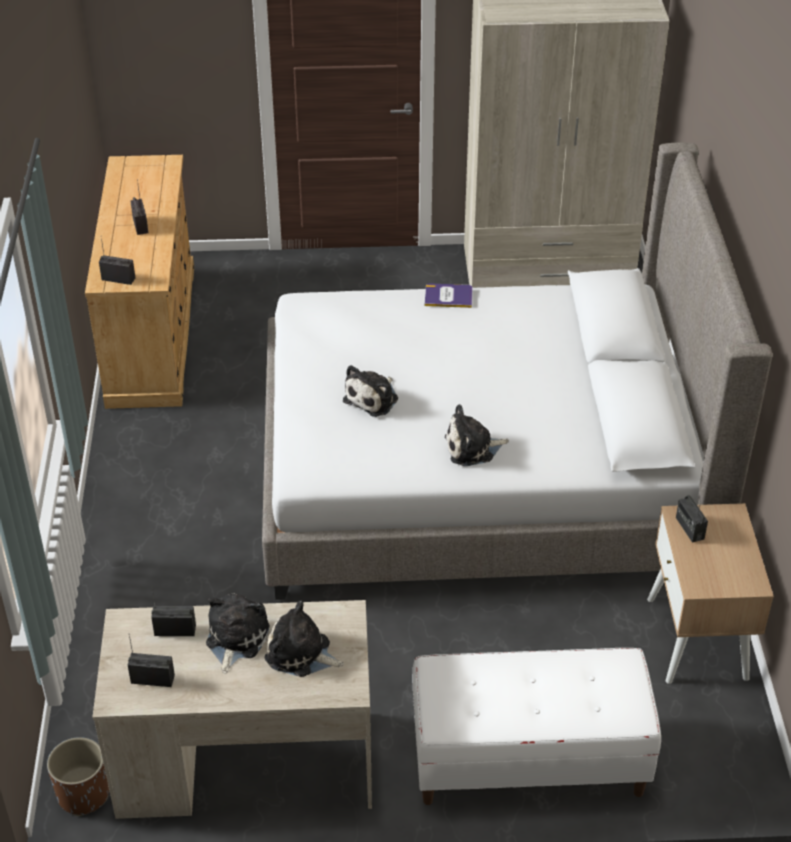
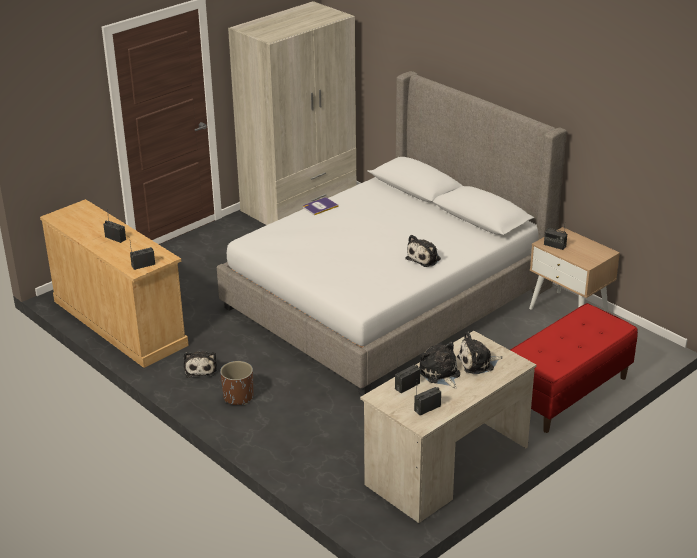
camera: 40 degrees left, 10 degrees down
(83, 794) = (388, 524): brown planter -> brown planter (238, 397)
(373, 398) = (348, 261): plush toy -> plush toy (201, 369)
(528, 761) = (565, 392): white bench -> red bench

